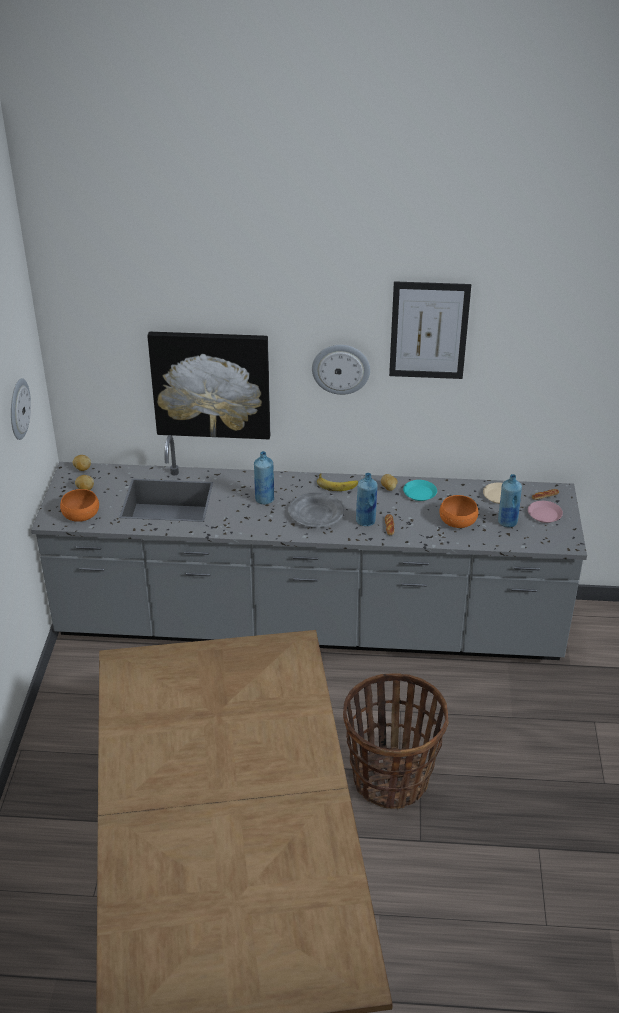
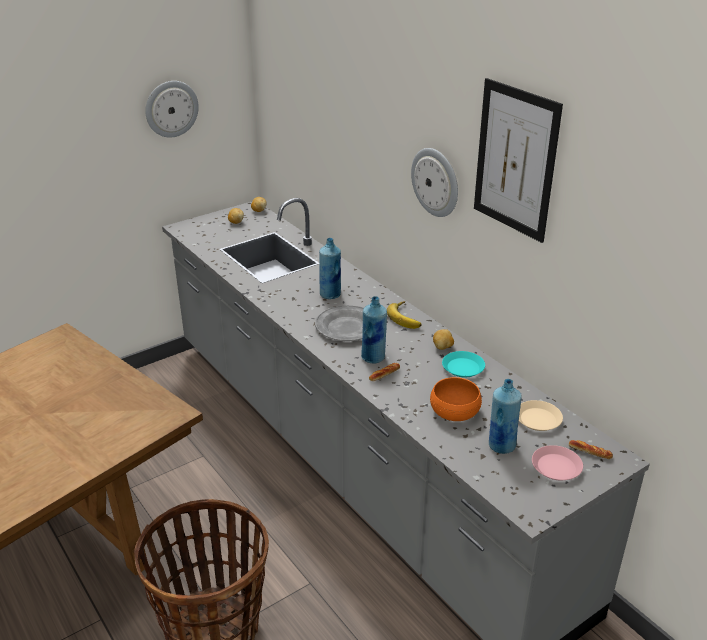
camera: 50 degrees right, 5 degrees down
(81, 514) = (203, 234): orange bowl -> none
(211, 384) = (344, 161): picture -> none

